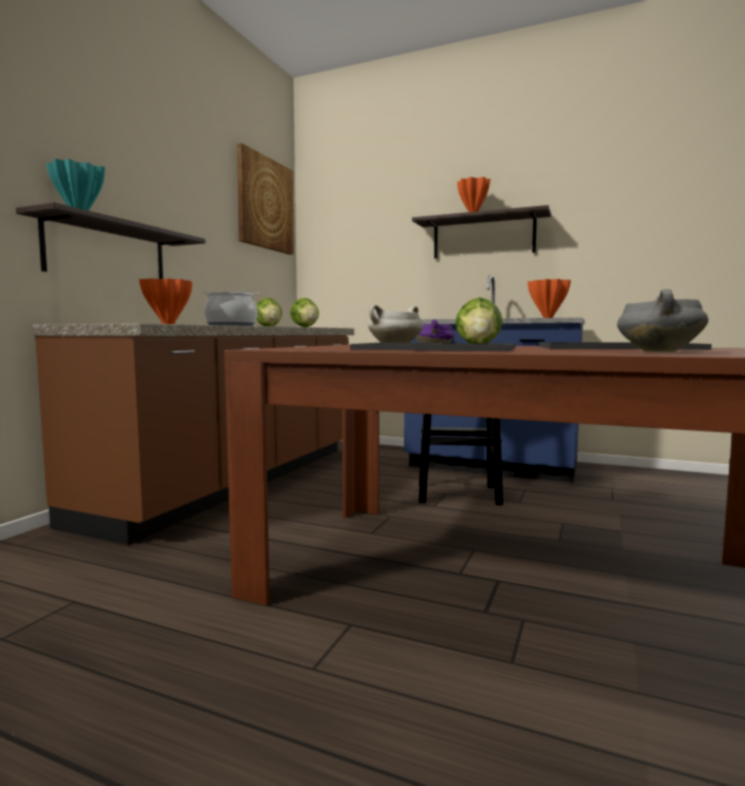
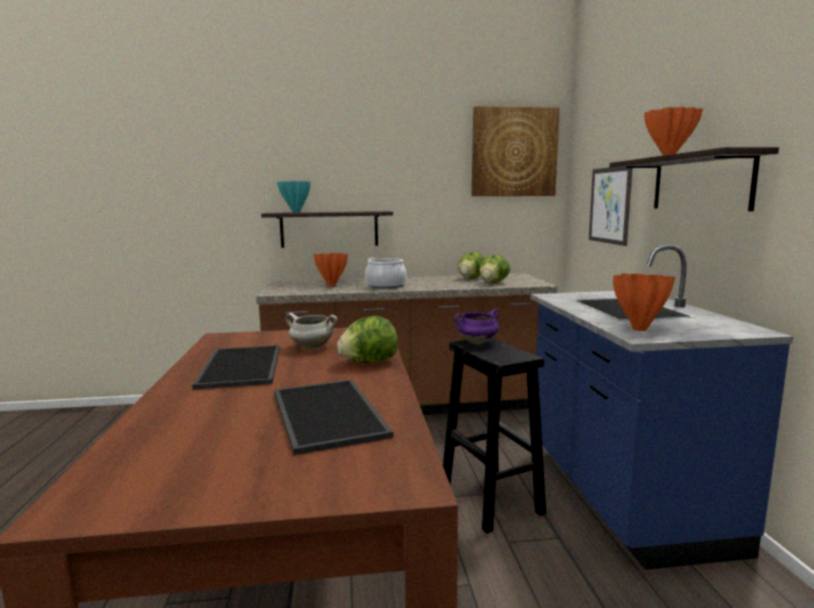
camera: 60 degrees right, 5 degrees up
(370, 260) = (609, 205): none -> picture
(657, 352) = (189, 434): grey cooking pot -> none

